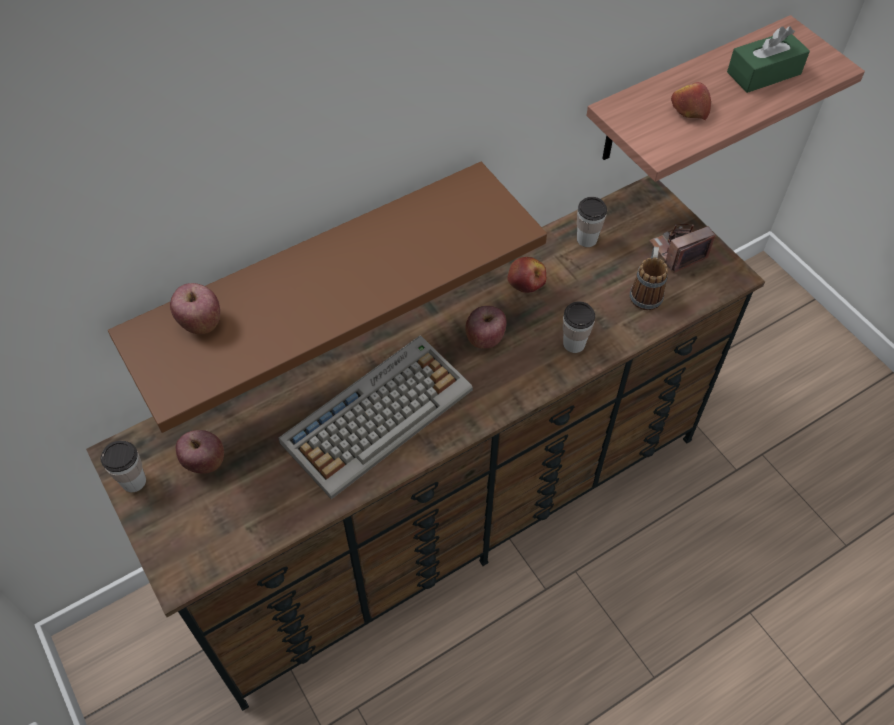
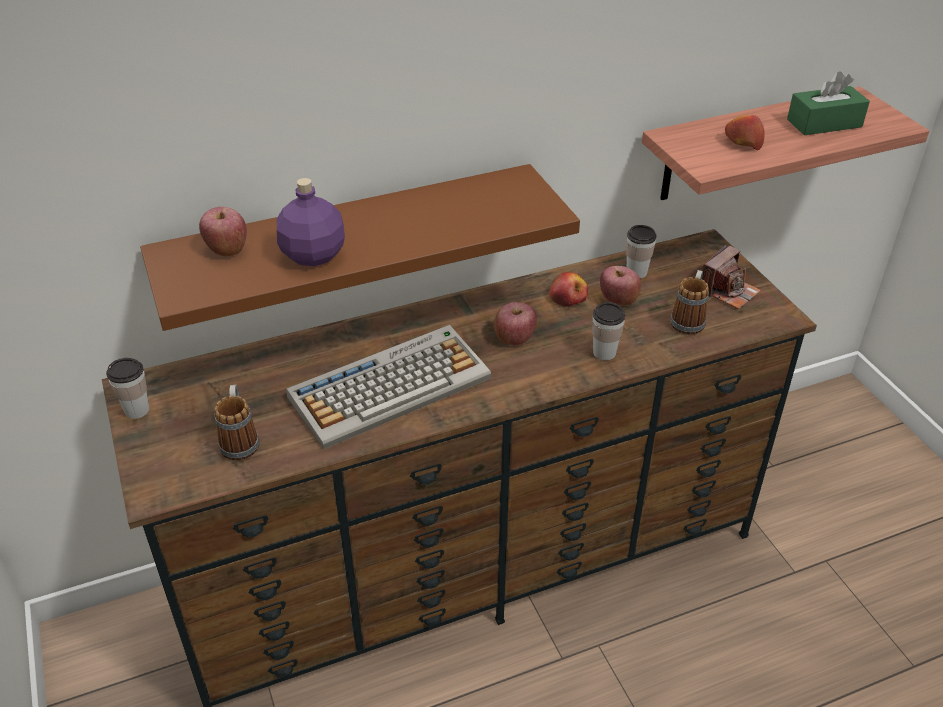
camera: 10 degrees right, 15 degrees down
(204, 462) = (209, 403): apple -> apple (618, 300)
(247, 501) = (240, 440): none -> mug
(292, 318) = (313, 254): none -> purple bottle
(678, 251) = (728, 291): camera -> camera turned 150 degrees clockwise

